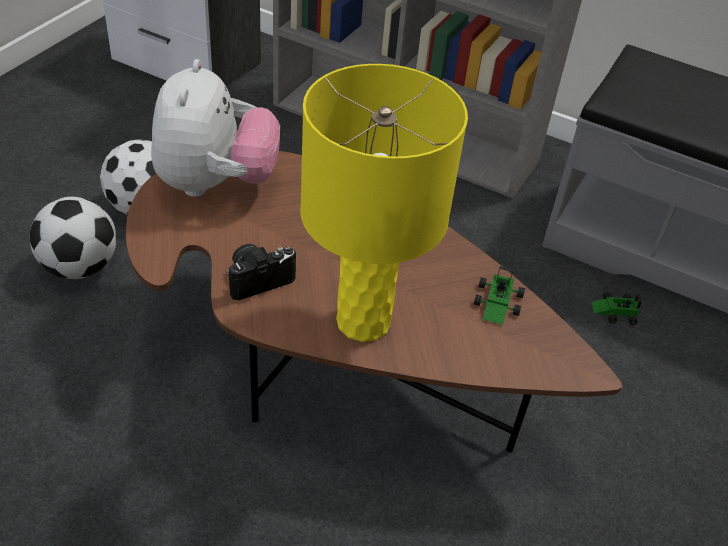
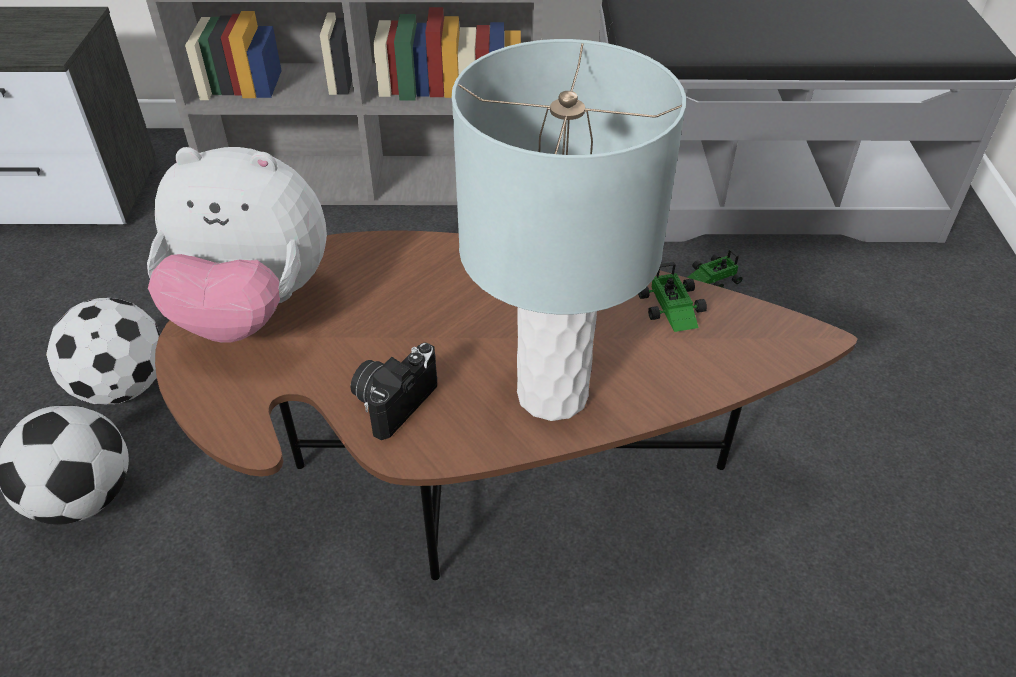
camera: 25 degrees left, 0 degrees up
(215, 184) = (252, 309): plush toy -> plush toy turned 120 degrees clockwise
(363, 321) = (552, 393): yellow table lamp -> grey table lamp

